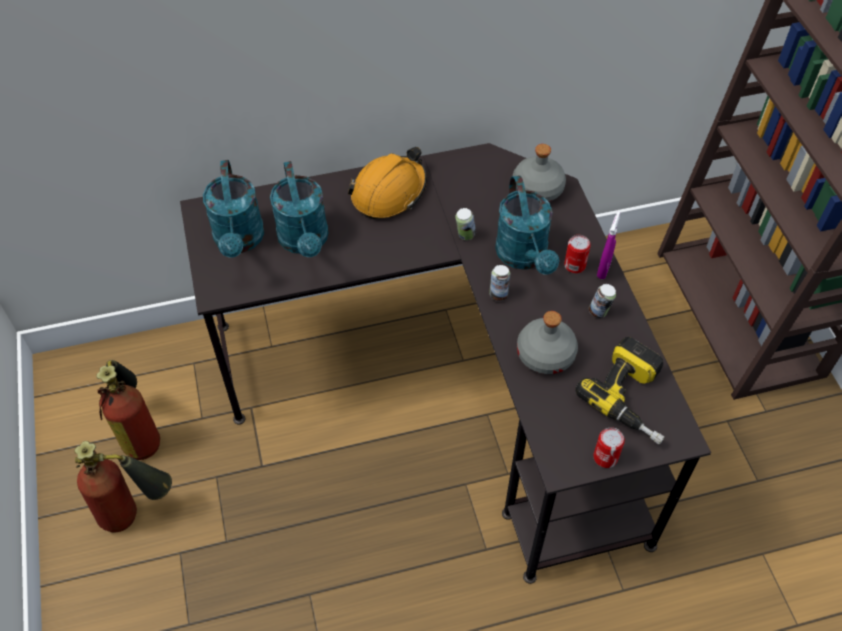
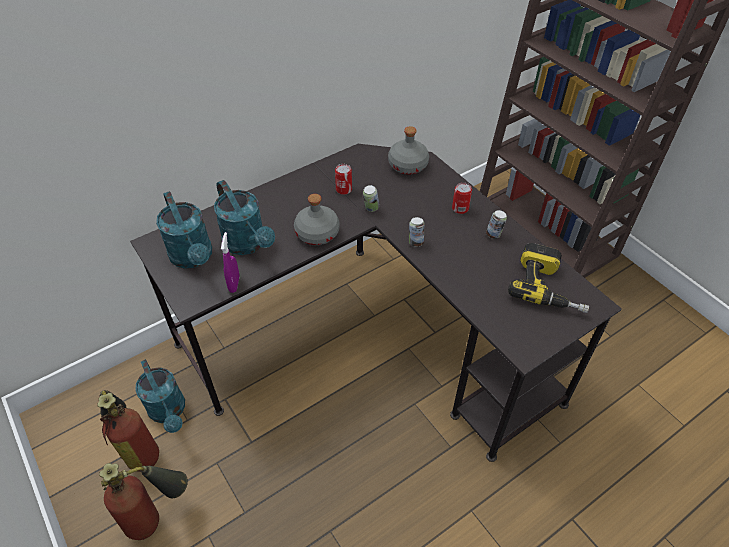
camera: 20 degrees left, 5 degrees down
(389, 192) = (299, 193): orange hard hat -> none
(524, 257) = (421, 212): turquoise watering can -> turquoise watering can (169, 411)
(546, 355) = (471, 275): grey bottle -> grey bottle (318, 233)
(603, 269) = (481, 206): purple spray bottle -> purple spray bottle (234, 284)
(605, 457) = (552, 334): can -> can (344, 189)

